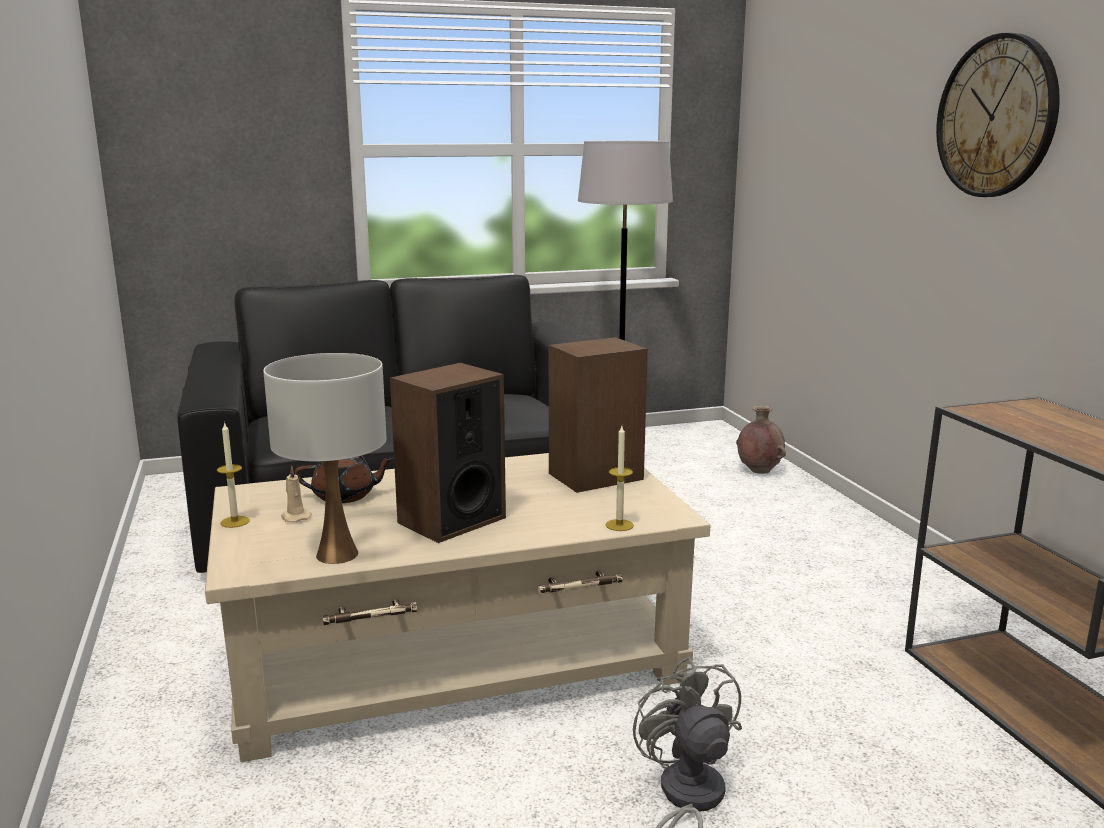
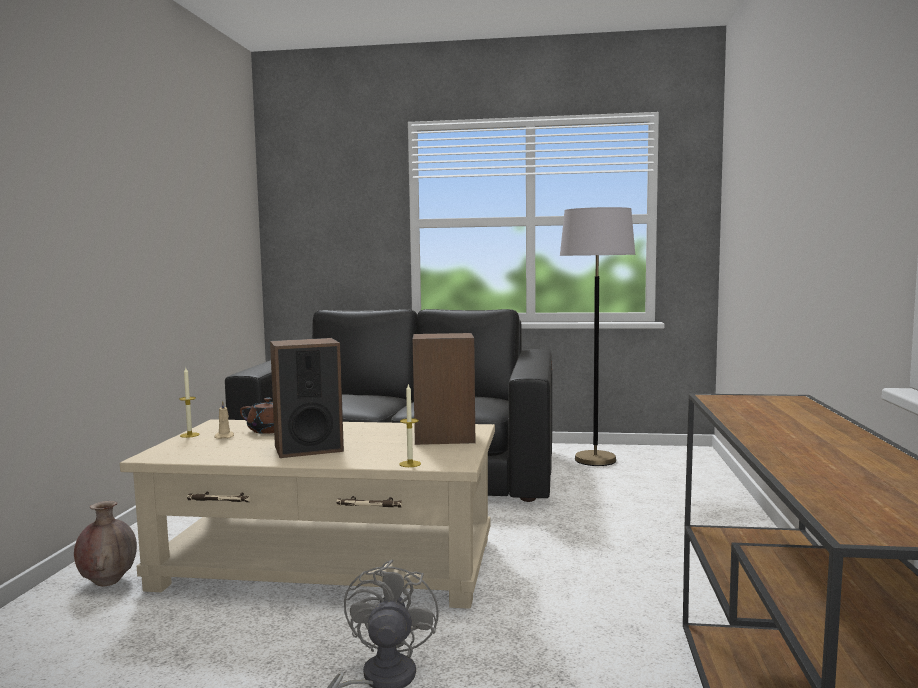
camera: 25 degrees right, 10 degrees down
(338, 554) = (214, 456): white table lamp -> none
(758, 471) = (702, 484): brown vase -> brown vase (108, 582)
(996, 117) = (825, 156): wall clock -> none

